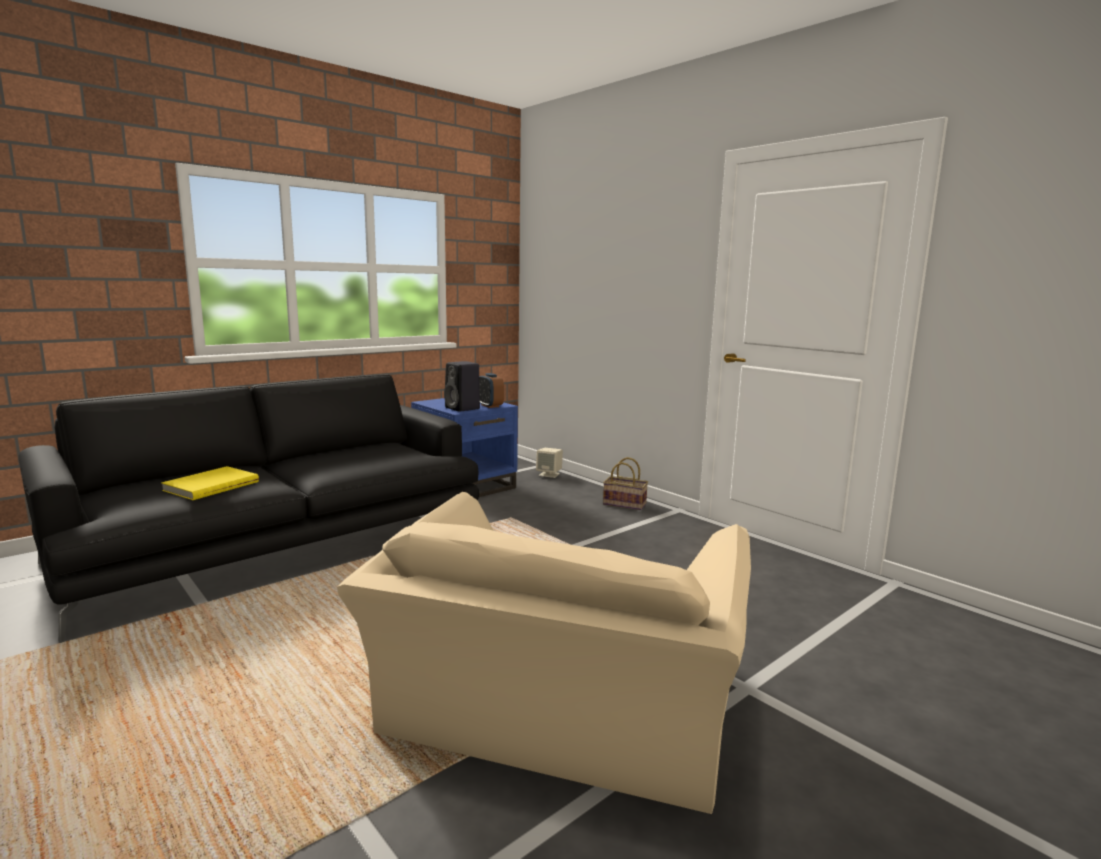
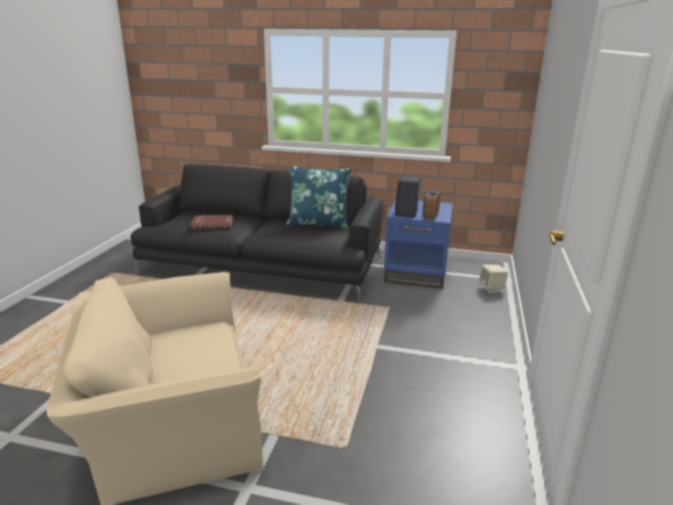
camera: 55 degrees right, 10 degrees up
(210, 486) = (212, 223): yellow book -> red book
(363, 447) = (318, 224): none -> blue pillow
(626, 504) = (489, 339): basket -> none

